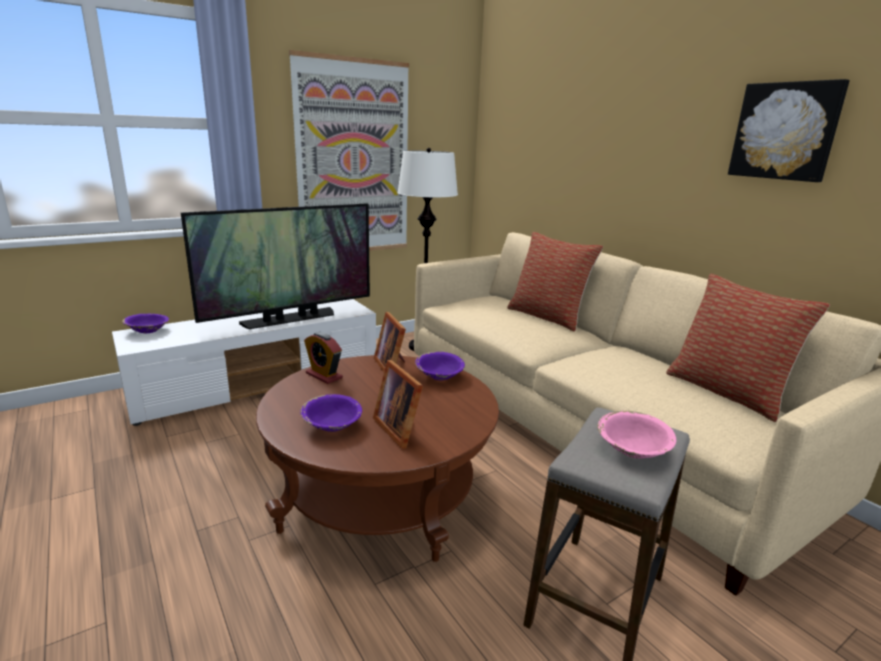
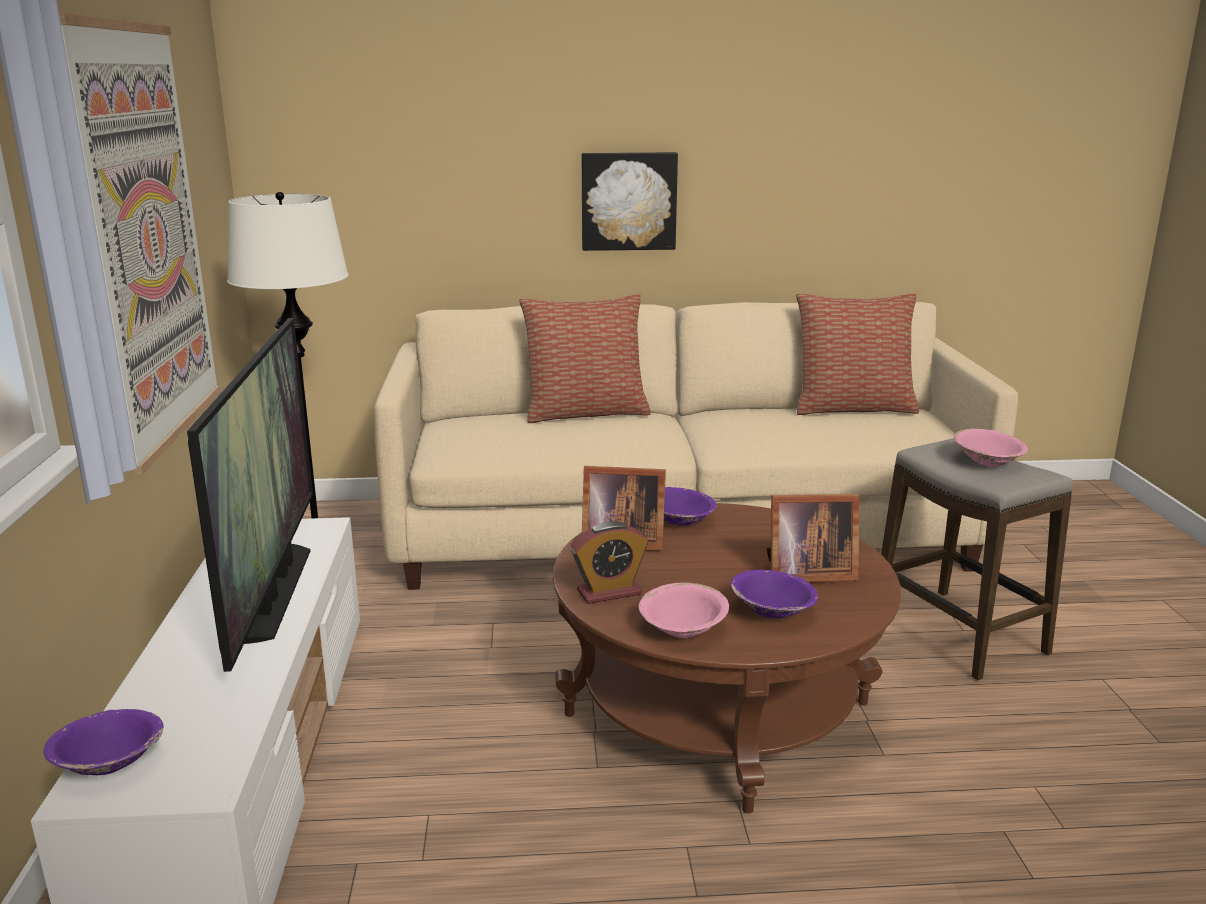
camera: 60 degrees left, 0 degrees up
(291, 402) = (683, 628): none -> pink bowl
(785, 131) = (785, 132): picture -> picture (628, 201)

